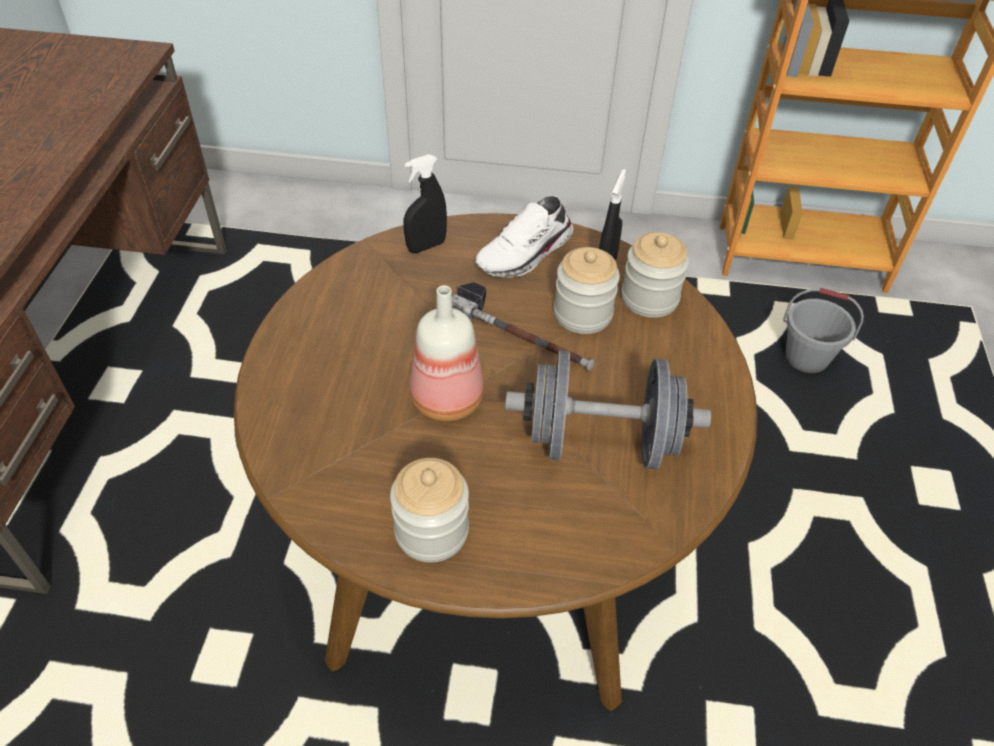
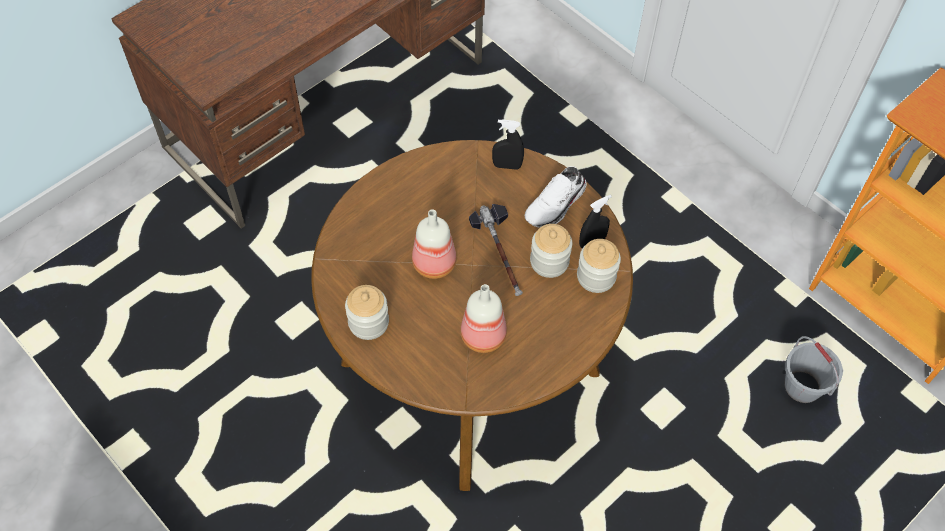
camera: 40 degrees right, 10 degrees up
(526, 254) = (556, 205): white shoe -> white shoe turned 45 degrees counterclockwise
(601, 442) = (485, 336): grey dumbbell -> bottle

